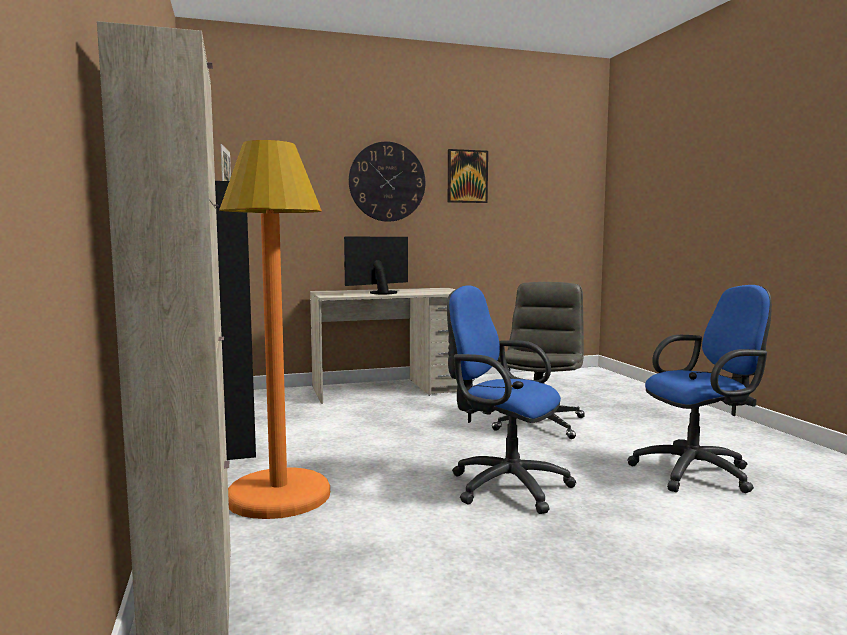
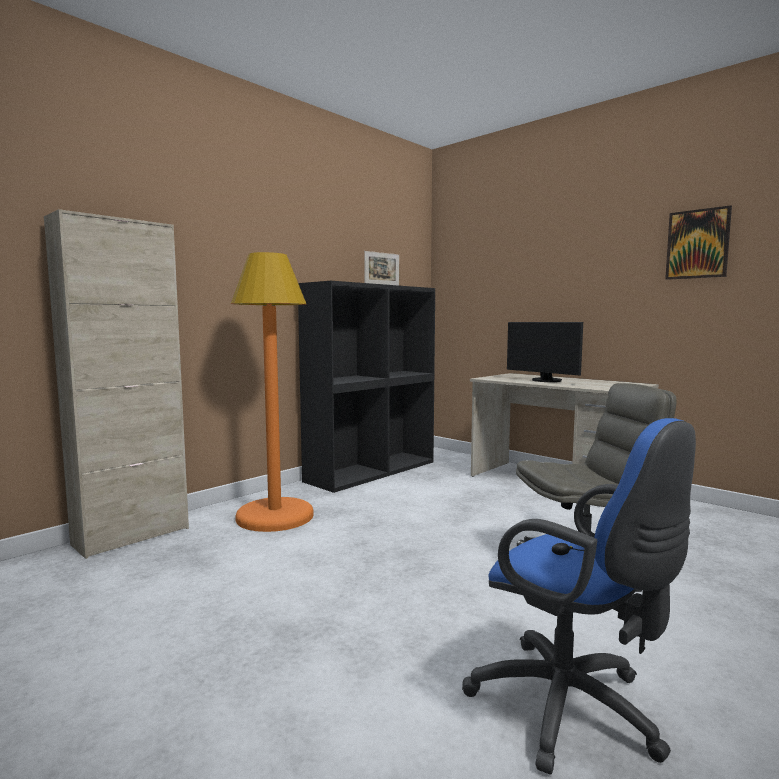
camera: 60 degrees right, 0 degrees up
(381, 292) = (545, 380): monitor -> monitor turned 150 degrees counterclockwise
(387, 182) = (592, 262): wall clock -> none
(503, 486) = (371, 584): blue office chair -> none

